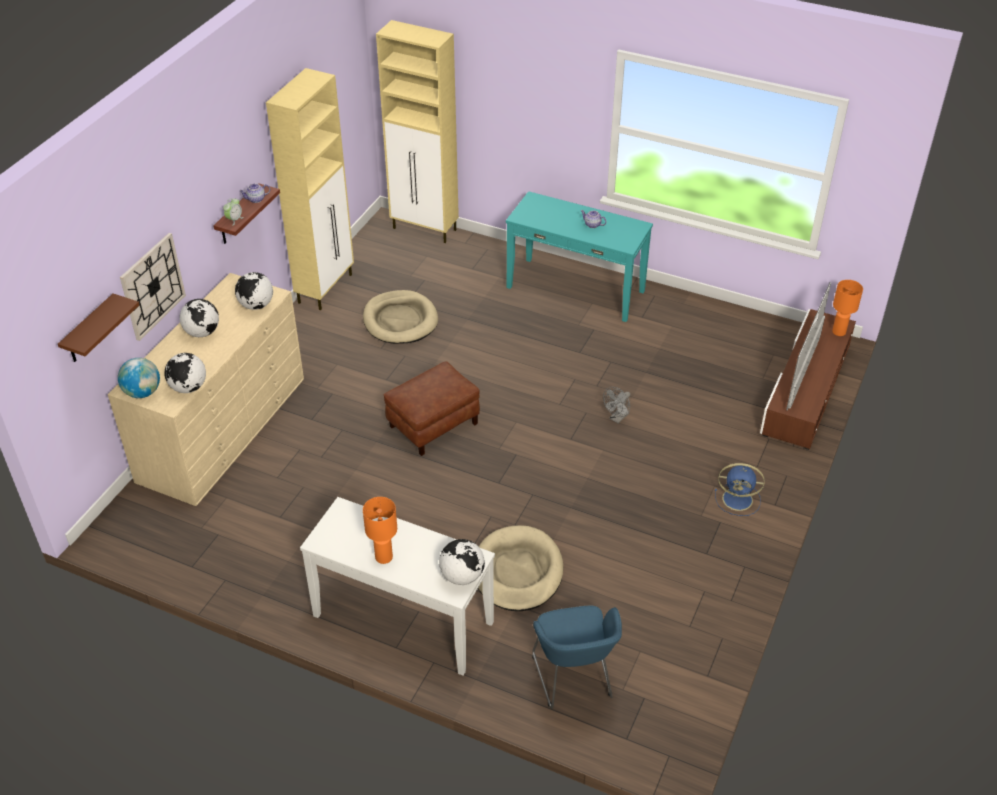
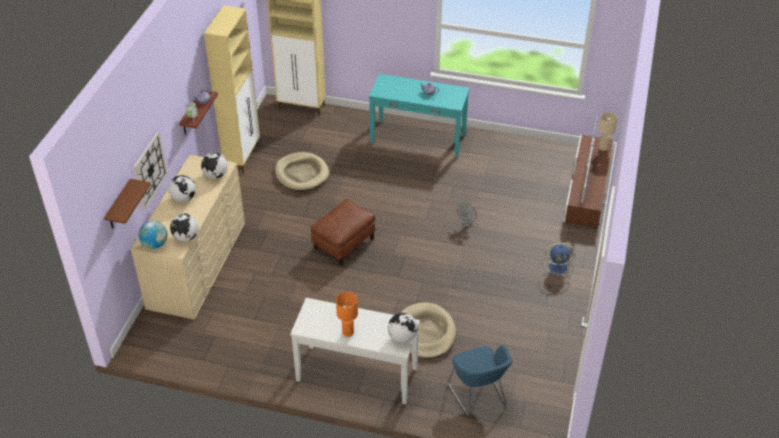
camera: 10 degrees left, 0 degrees up
(838, 331) = (603, 147): orange table lamp -> beige table lamp

